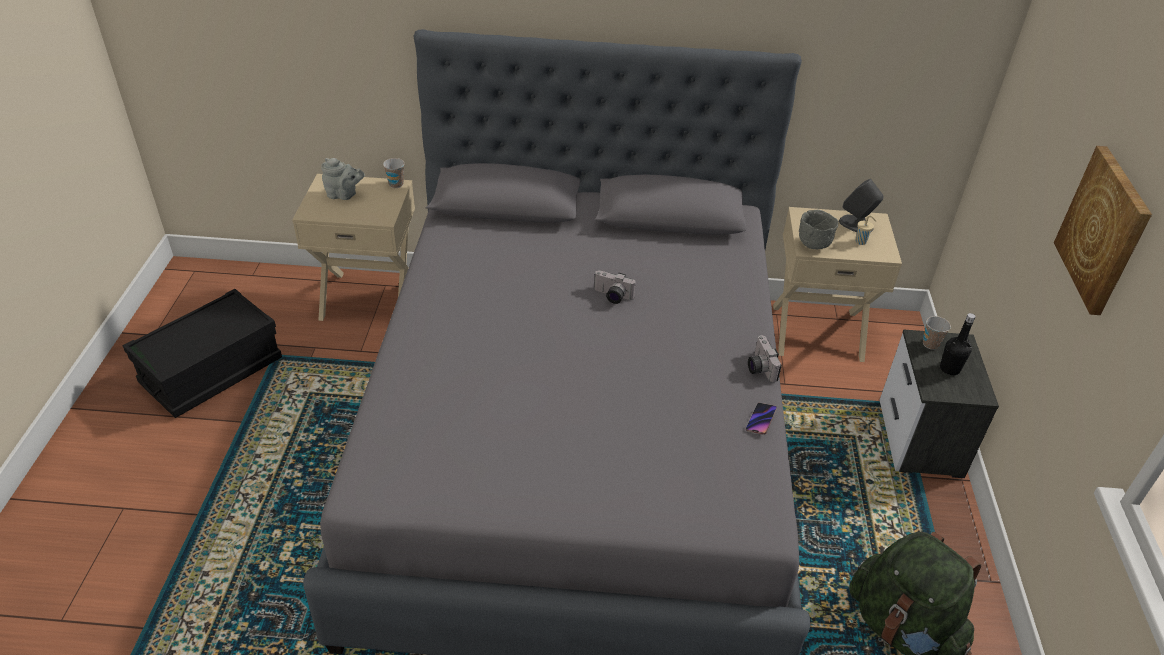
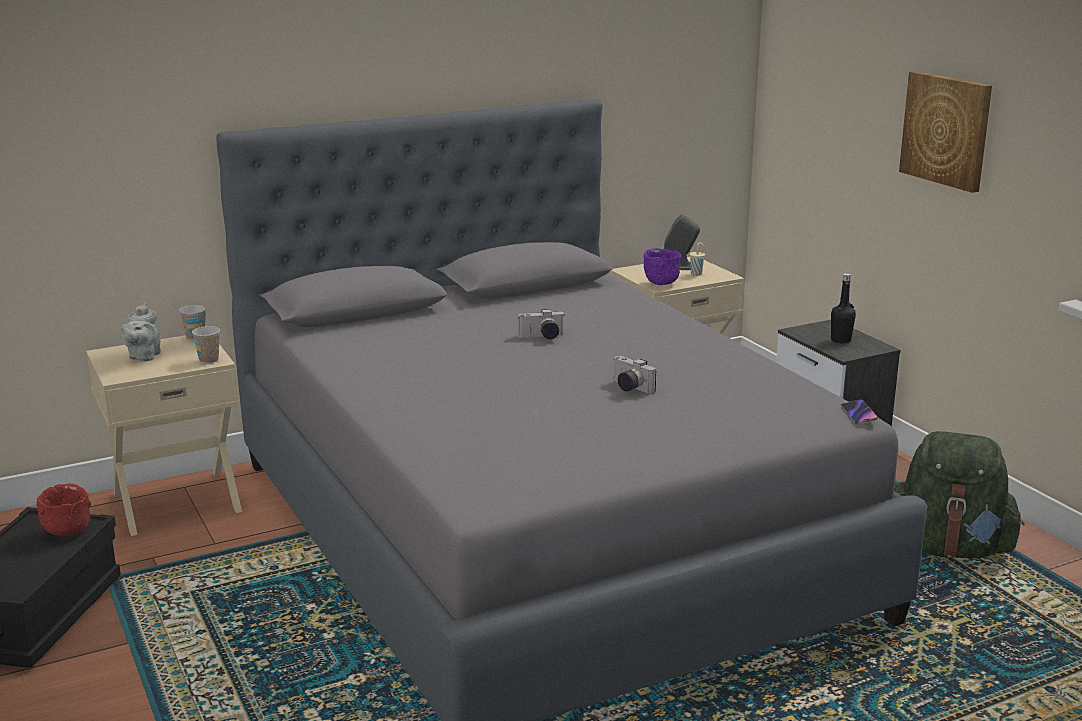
camera: 30 degrees left, 20 degrees down
(239, 323) = (67, 532): none -> red bowl
(344, 195) = (143, 357): grey teapot -> grey teapot turned 120 degrees clockwise
(759, 367) = (725, 342): camera -> camera (629, 388)
(761, 420) = (768, 367): phone -> phone (858, 414)
(813, 245) = (660, 284): grey bowl -> purple bowl
(930, 344) = (809, 331): cup -> cup (209, 360)

